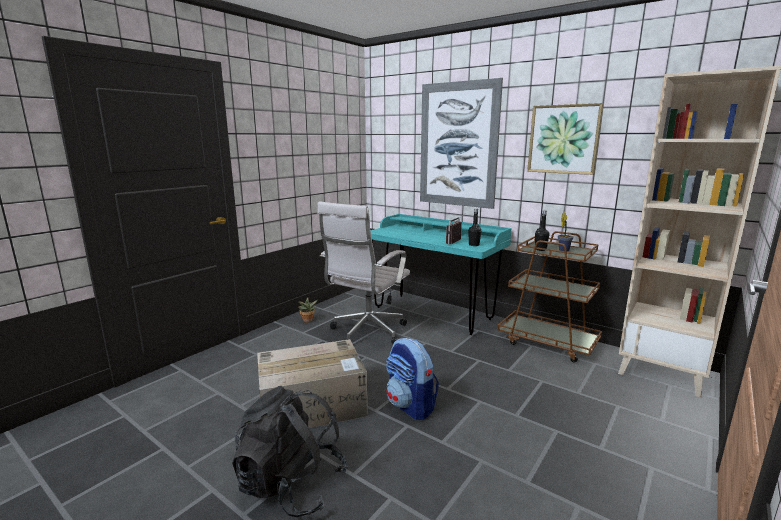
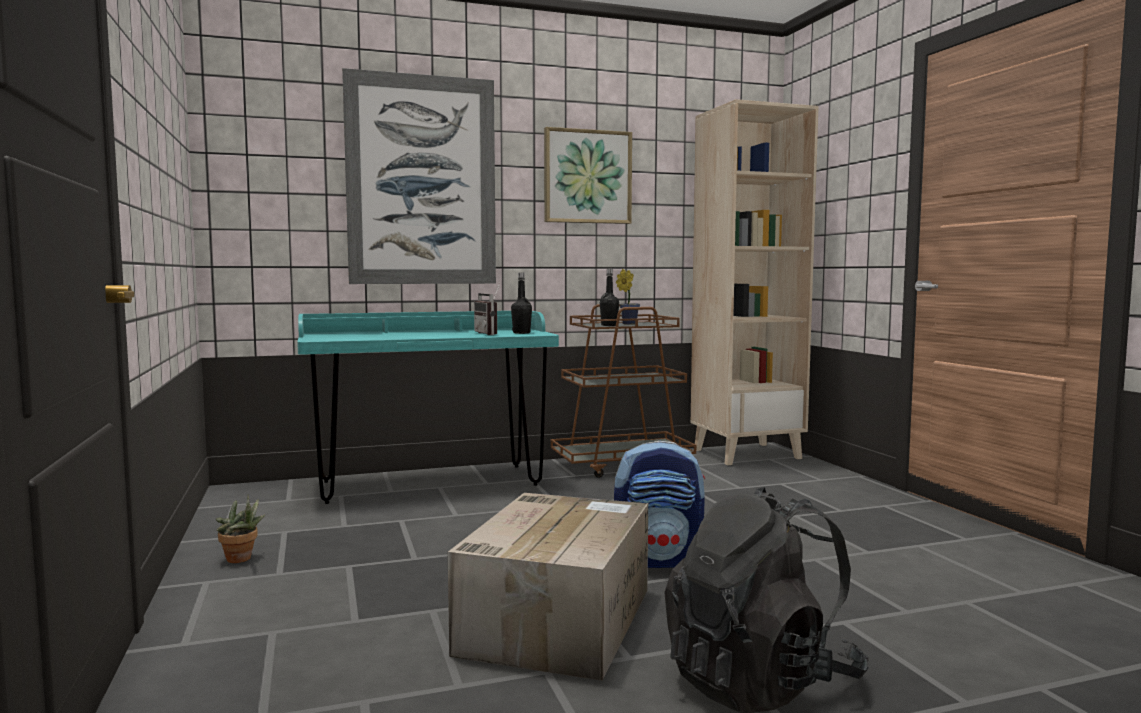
camera: 55 degrees left, 10 degrees down
(366, 333) = (400, 532): white office chair -> none

